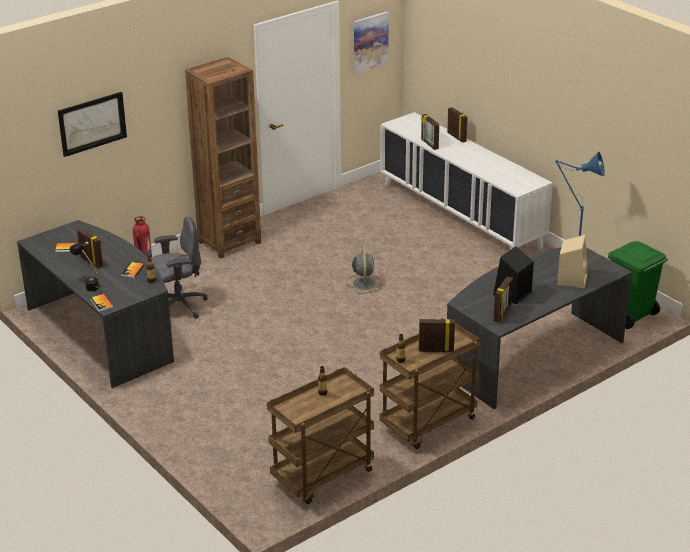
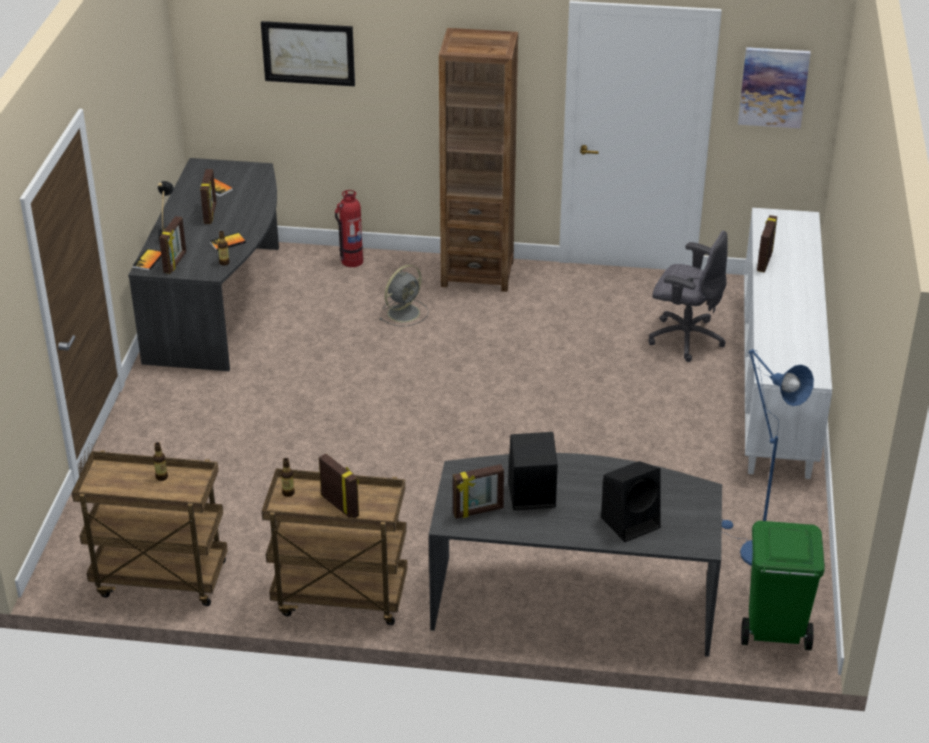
camera: 45 degrees right, 5 degrees up
(178, 306) = (322, 315): grey office chair -> grey office chair (685, 338)
(364, 283) = (535, 399): grey fan -> grey fan (404, 312)
(457, 137) = (814, 269): picture frame -> picture frame (175, 263)
(572, 279) = (631, 521): beige speaker -> black speaker

